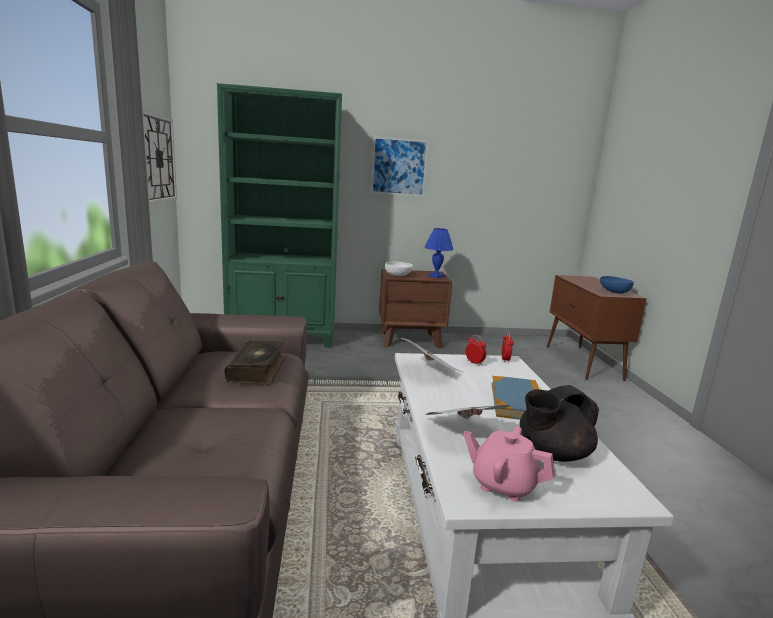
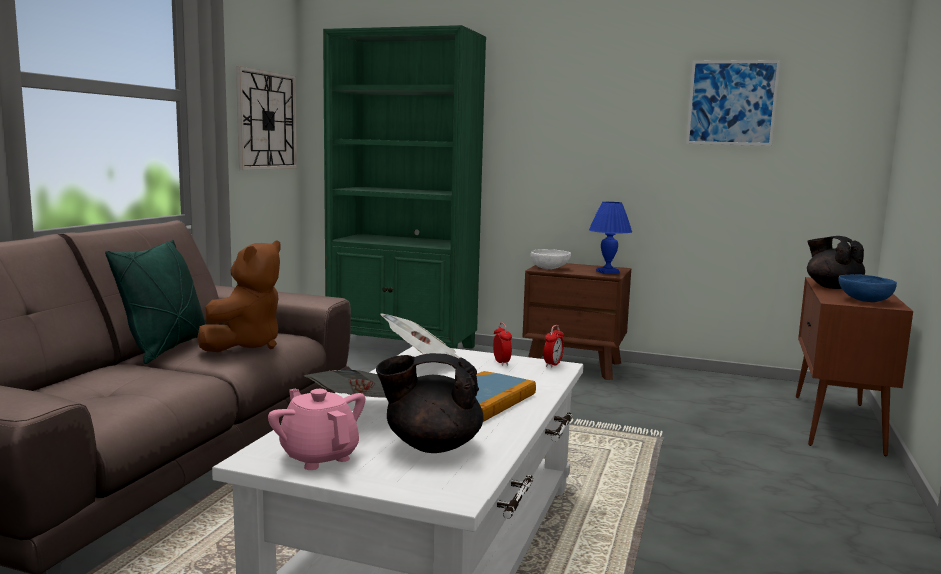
camera: 25 degrees right, 5 degrees down
(191, 384) = (166, 348): none -> green pillow
(258, 370) = (245, 345): book -> brown plush toy
(399, 167) = (565, 117): picture -> picture (732, 103)
(582, 282) = (832, 287): none -> black teapot

